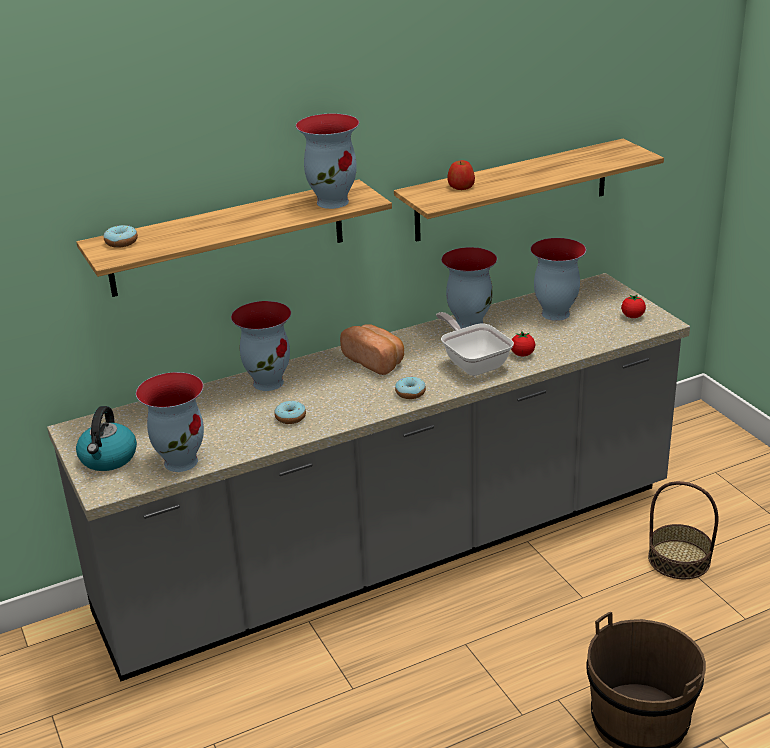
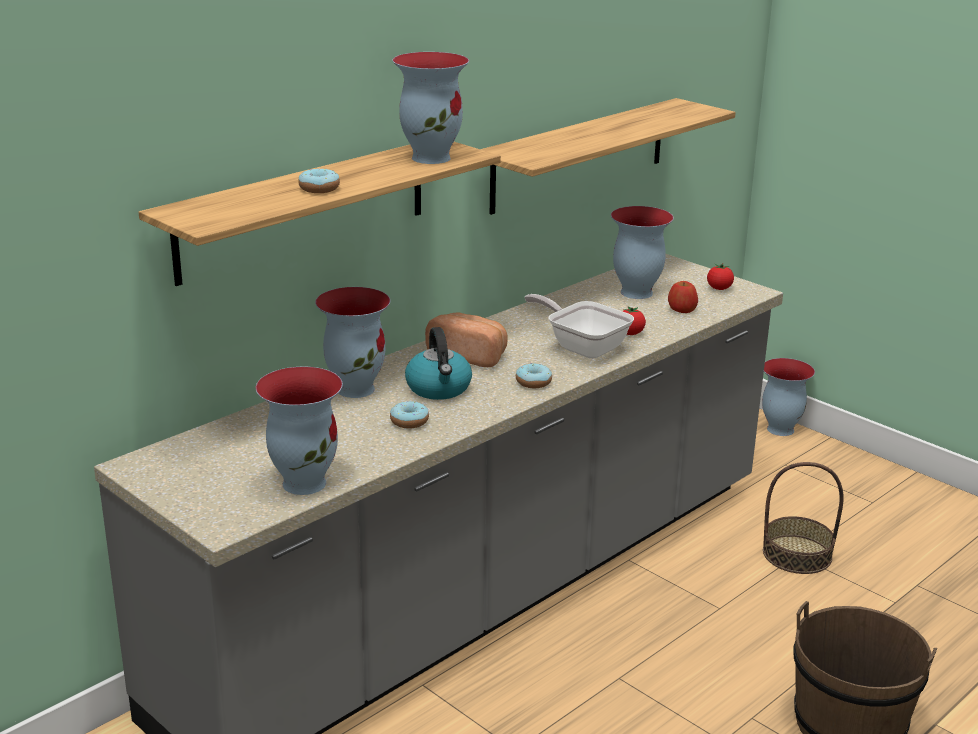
camera: 20 degrees left, 5 degrees down
(108, 458) = (205, 491): kettle -> kettle (439, 388)
(121, 242) = (202, 208): donut -> donut (319, 189)
(461, 186) = (546, 144): apple -> apple (682, 309)
(468, 323) = (548, 309): vase -> vase (779, 429)

